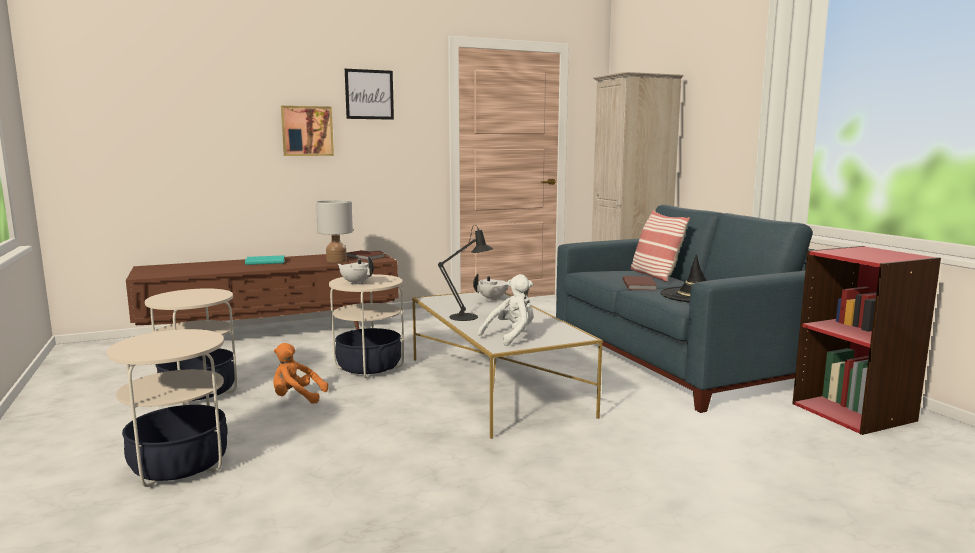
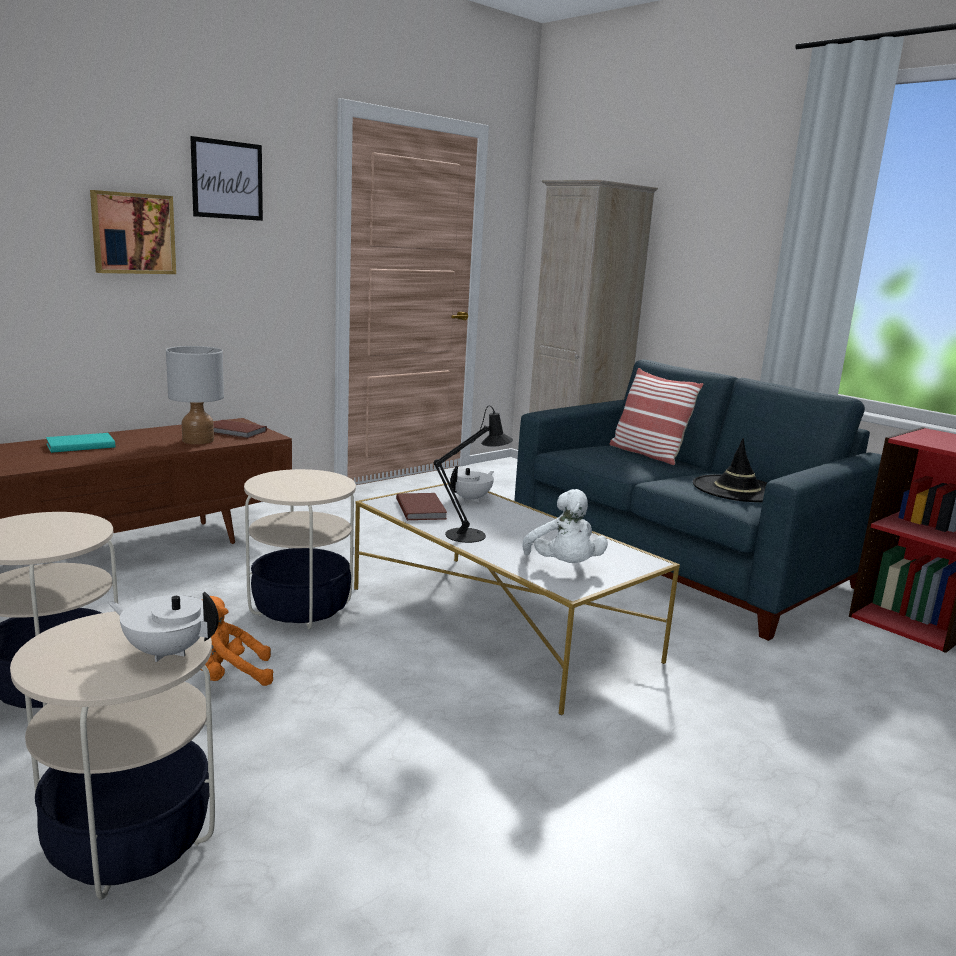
camera: 20 degrees left, 5 degrees up
(356, 283) = (291, 489): white teapot -> white teapot (166, 652)
(511, 336) = (564, 566): white plush toy -> white plush toy turned 135 degrees clockwise
(640, 285) = (654, 473): brown book -> brown book (422, 509)

